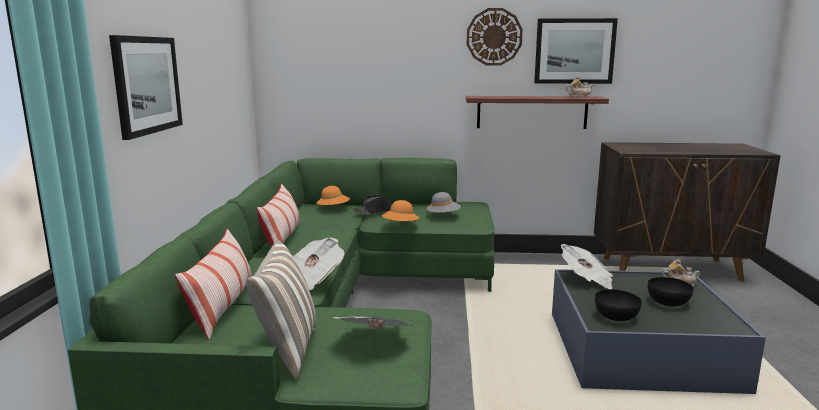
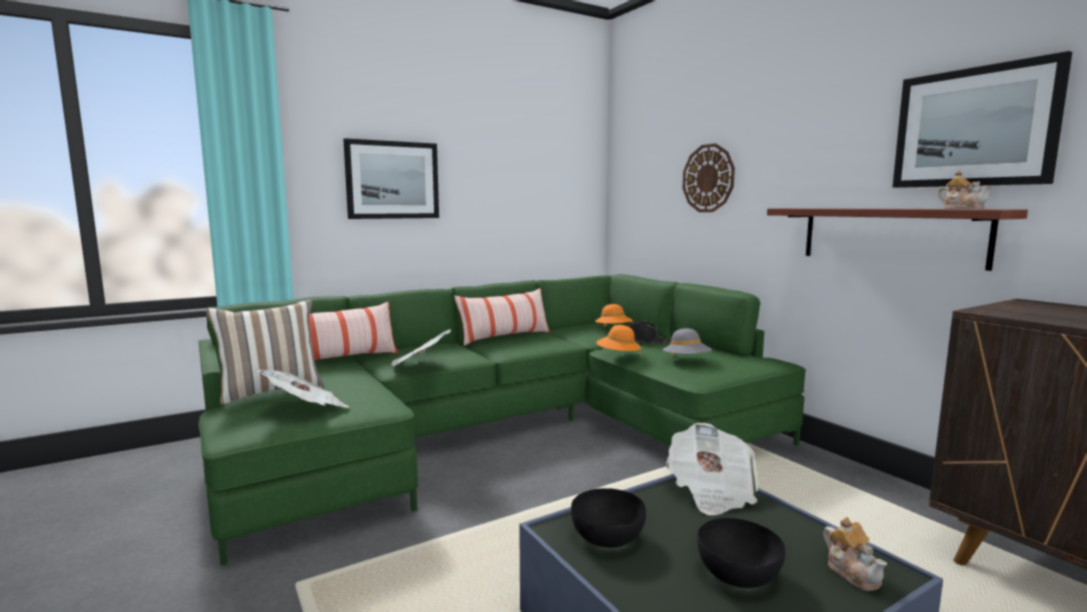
camera: 55 degrees right, 5 degrees down
(494, 37) = (837, 119): wall clock -> wall clock (708, 178)

